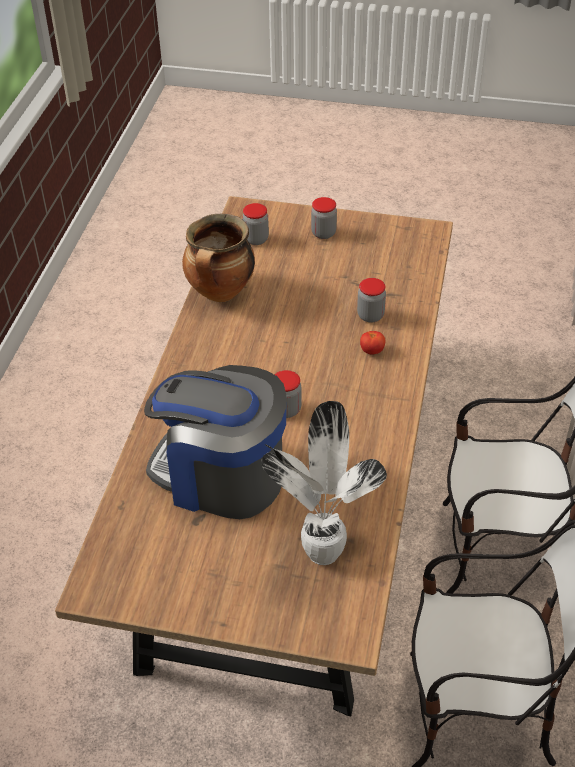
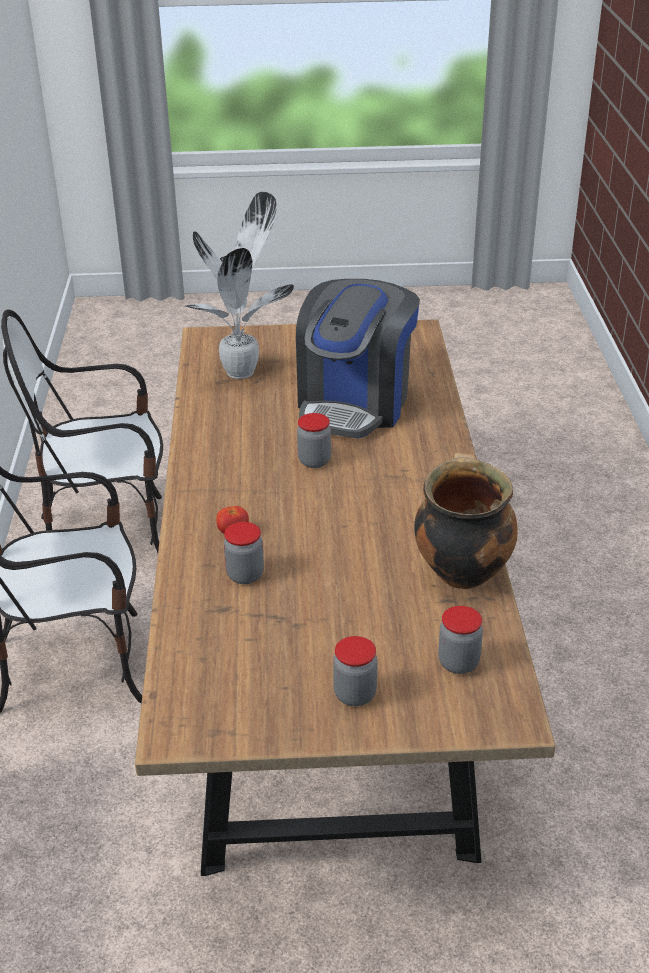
camera: 165 degrees right, 10 degrees down
(221, 475) = (355, 403): coffee machine -> coffee machine turned 105 degrees clockwise

